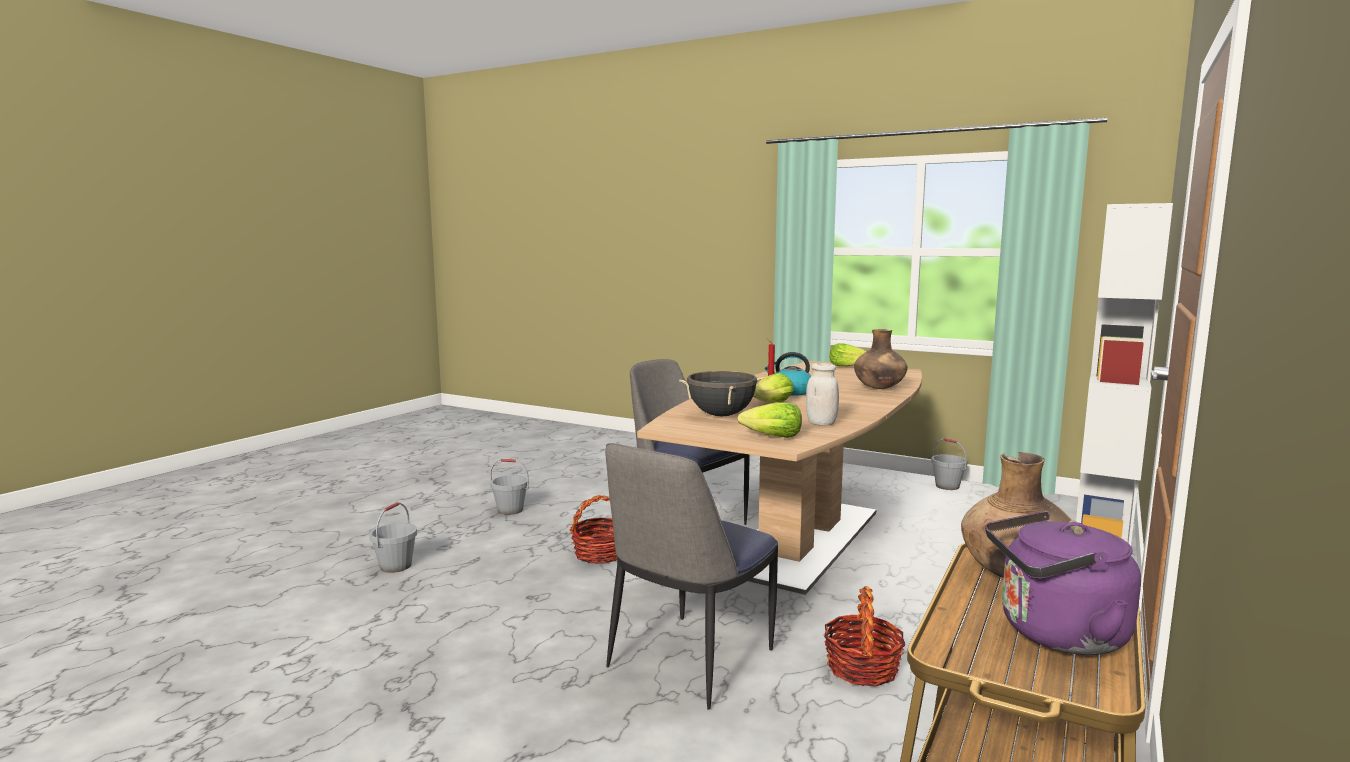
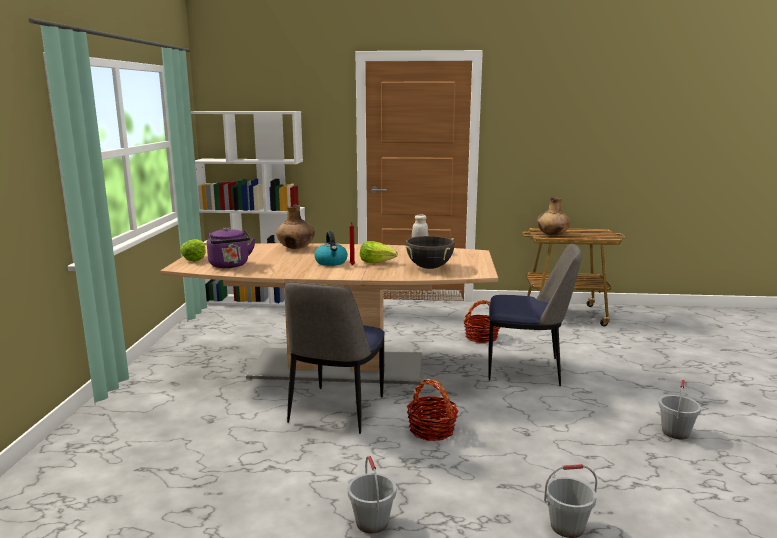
camera: 115 degrees left, 5 degrees up
(772, 437) = (465, 255): lettuce -> none
(947, 486) = (187, 334): grey bucket -> grey bucket (675, 432)
(1055, 634) = (584, 232): purple kettle -> purple kettle (230, 265)

